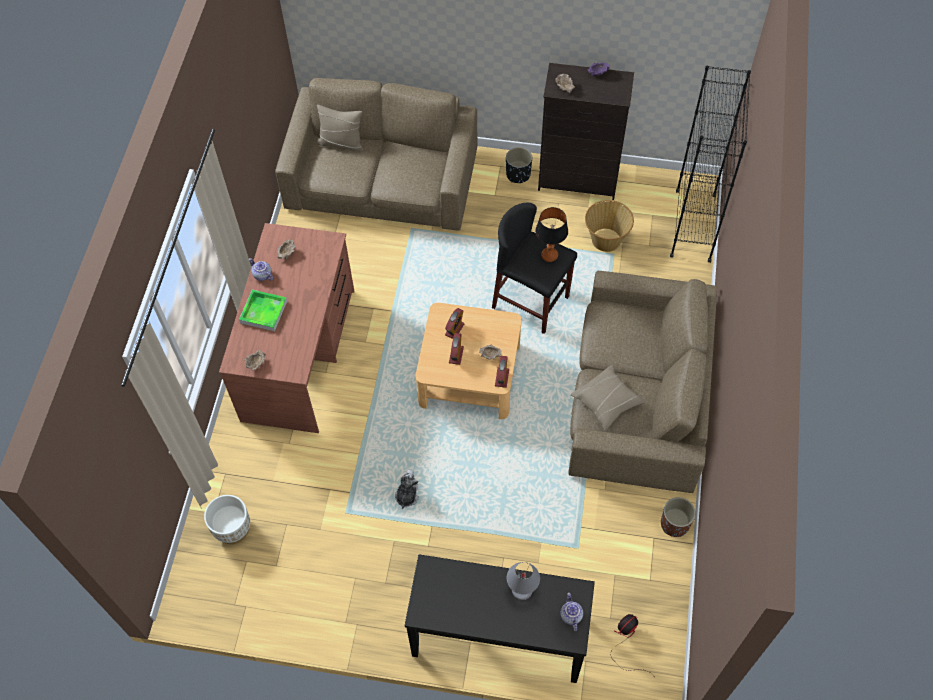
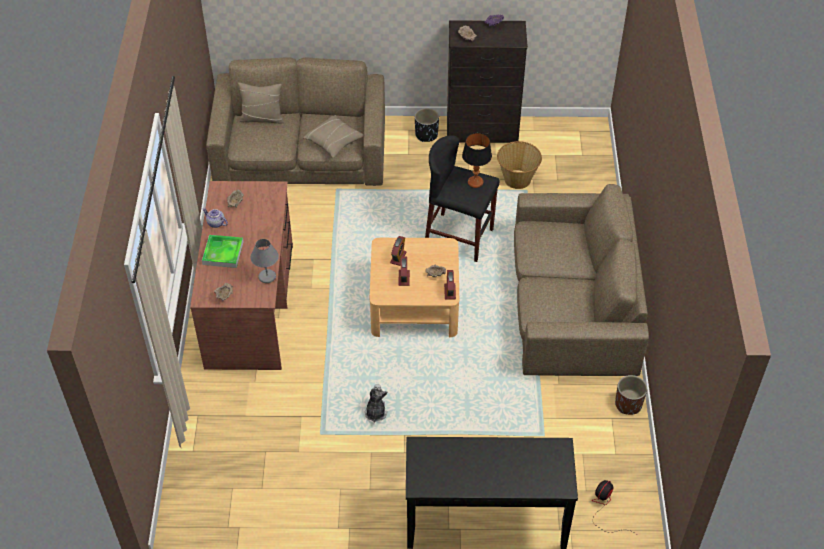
camera: 10 degrees left, 10 degrees down
(232, 528) = (213, 462): white planter -> none
(522, 590) = (508, 453): grey table lamp -> grey table lamp (267, 277)
(570, 615) = (556, 468): teapot -> none
(607, 402) = (549, 301): beige pillow -> beige pillow (334, 142)
(693, 225) = (593, 159): black bookcase -> none

